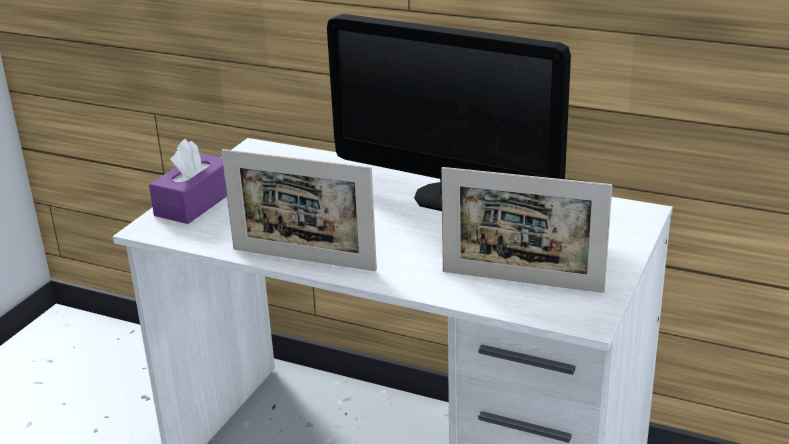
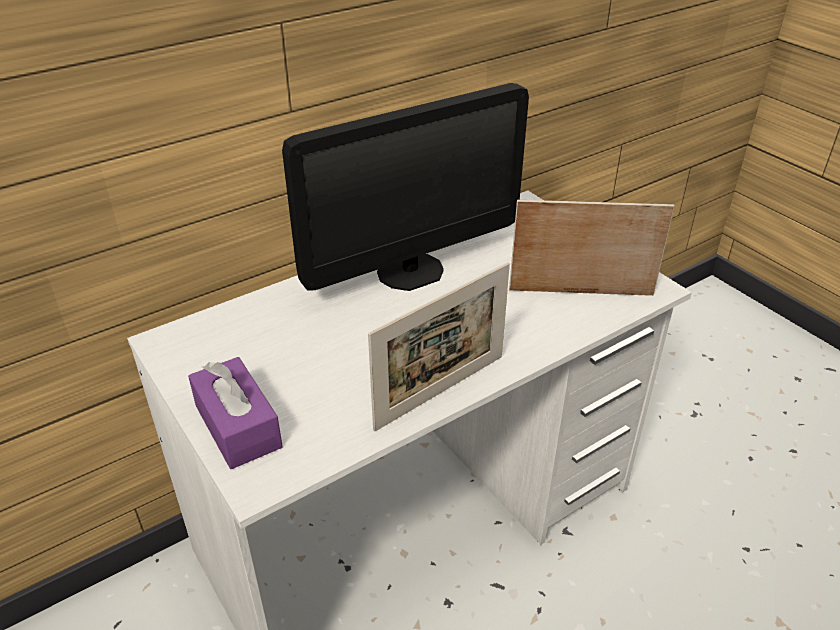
camera: 60 degrees left, 10 degrees up
(522, 281) = (580, 292): picture frame -> picture frame turned 135 degrees counterclockwise

